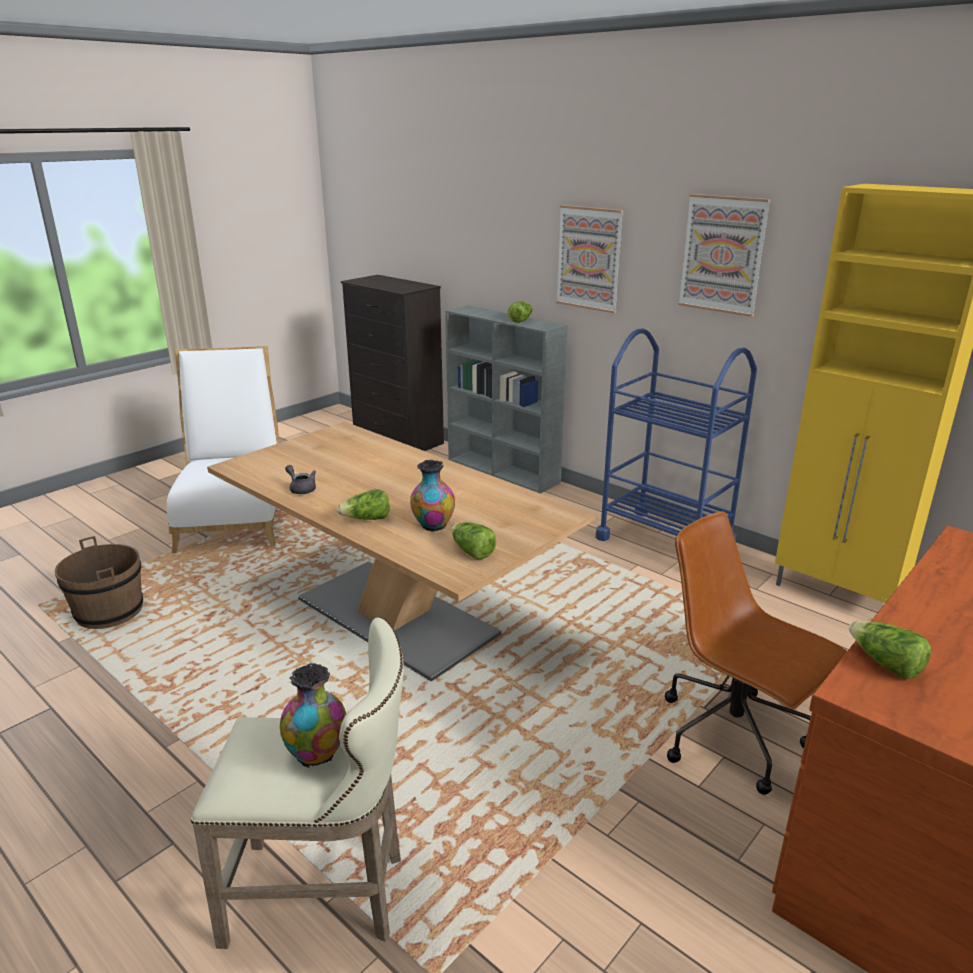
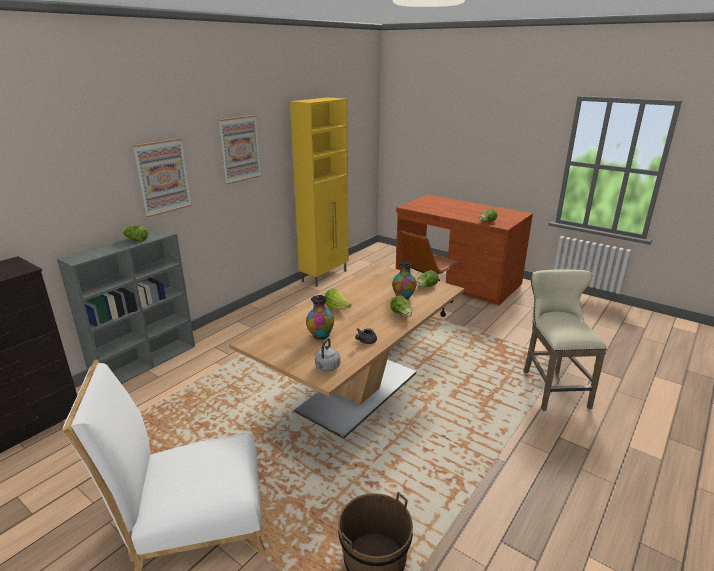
camera: 95 degrees left, 0 degrees up
(255, 466) = (327, 368): none -> grey kettle
(317, 754) = (565, 318): vase -> vase (320, 335)
(410, 474) = (337, 308): none -> lettuce
(665, 541) = (271, 308): blue cart -> none

